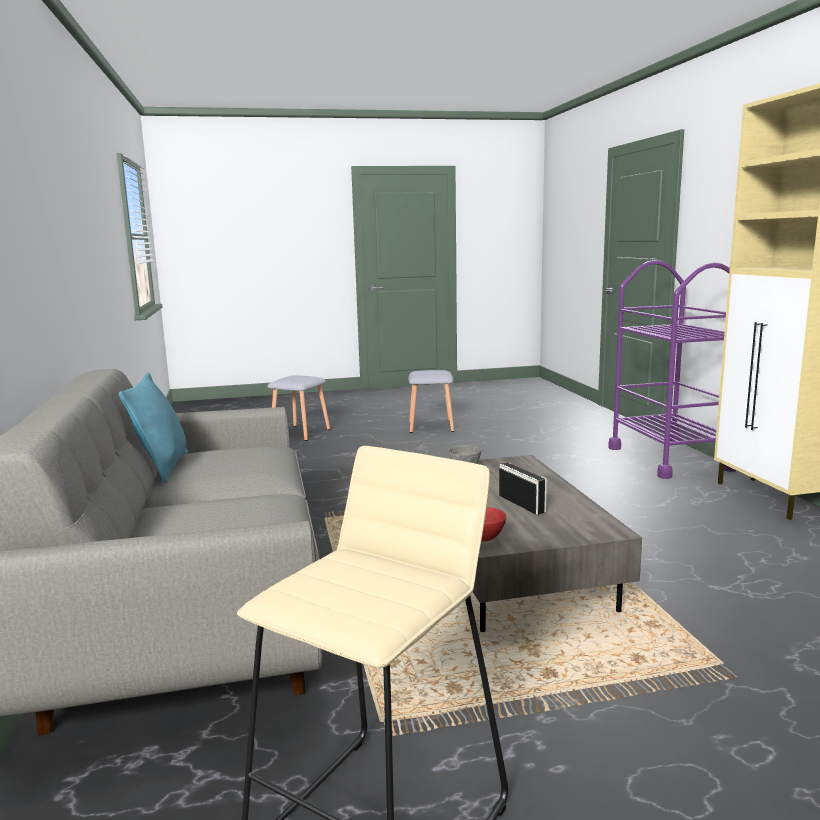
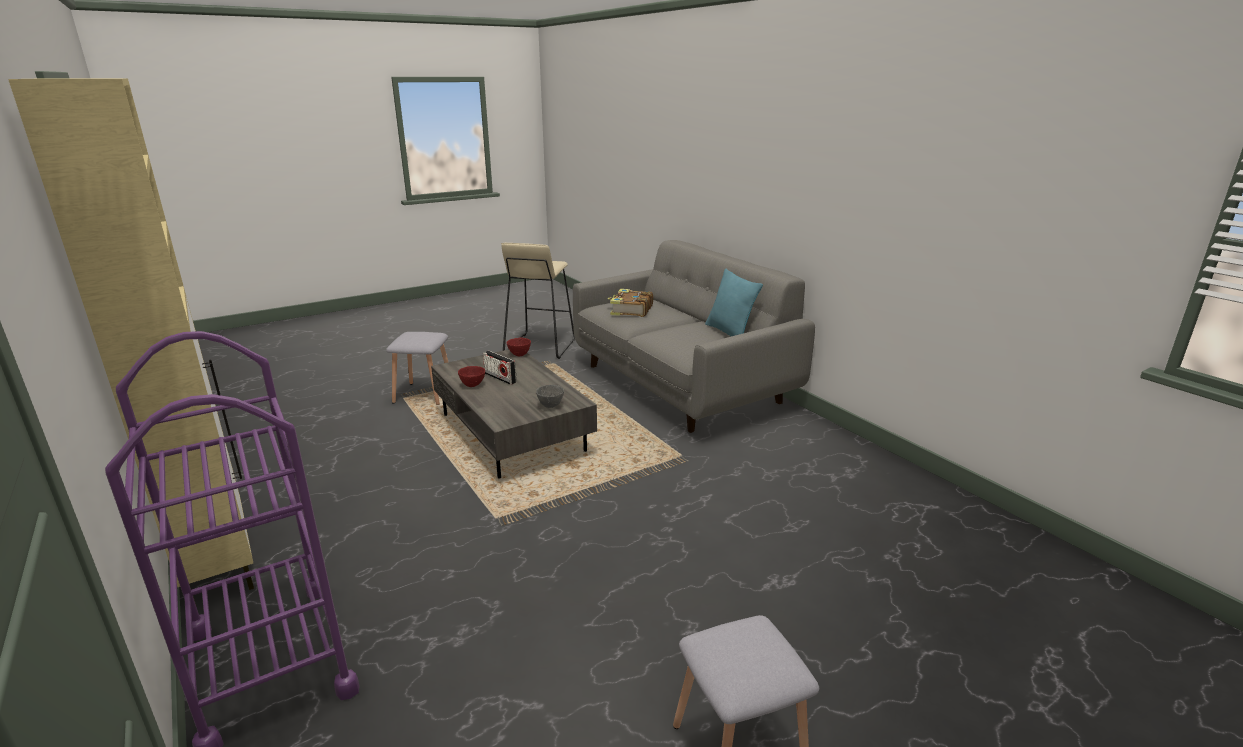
camera: 160 degrees right, 10 degrees up
(238, 518) = (630, 310): none -> book
(300, 433) = (951, 648): grey stool -> grey stool (424, 393)
(561, 499) = (473, 385): none -> red bowl

